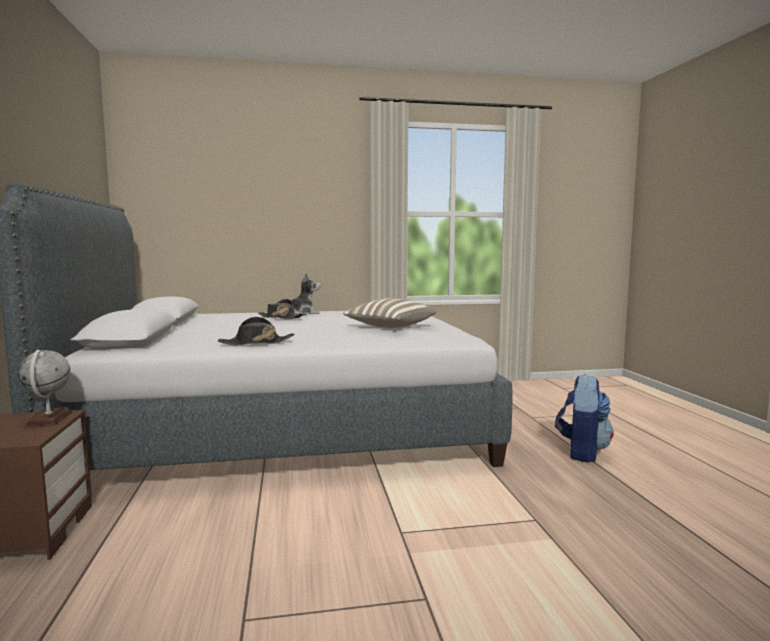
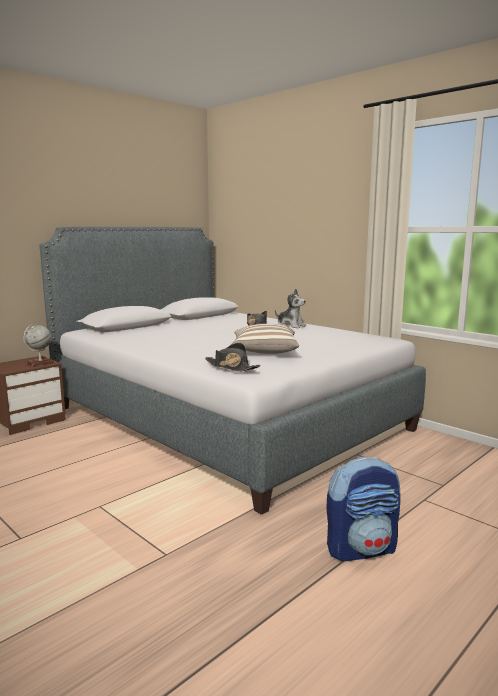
camera: 55 degrees right, 5 degrees up
(256, 343) = (147, 343): black hat -> black hat (231, 367)

